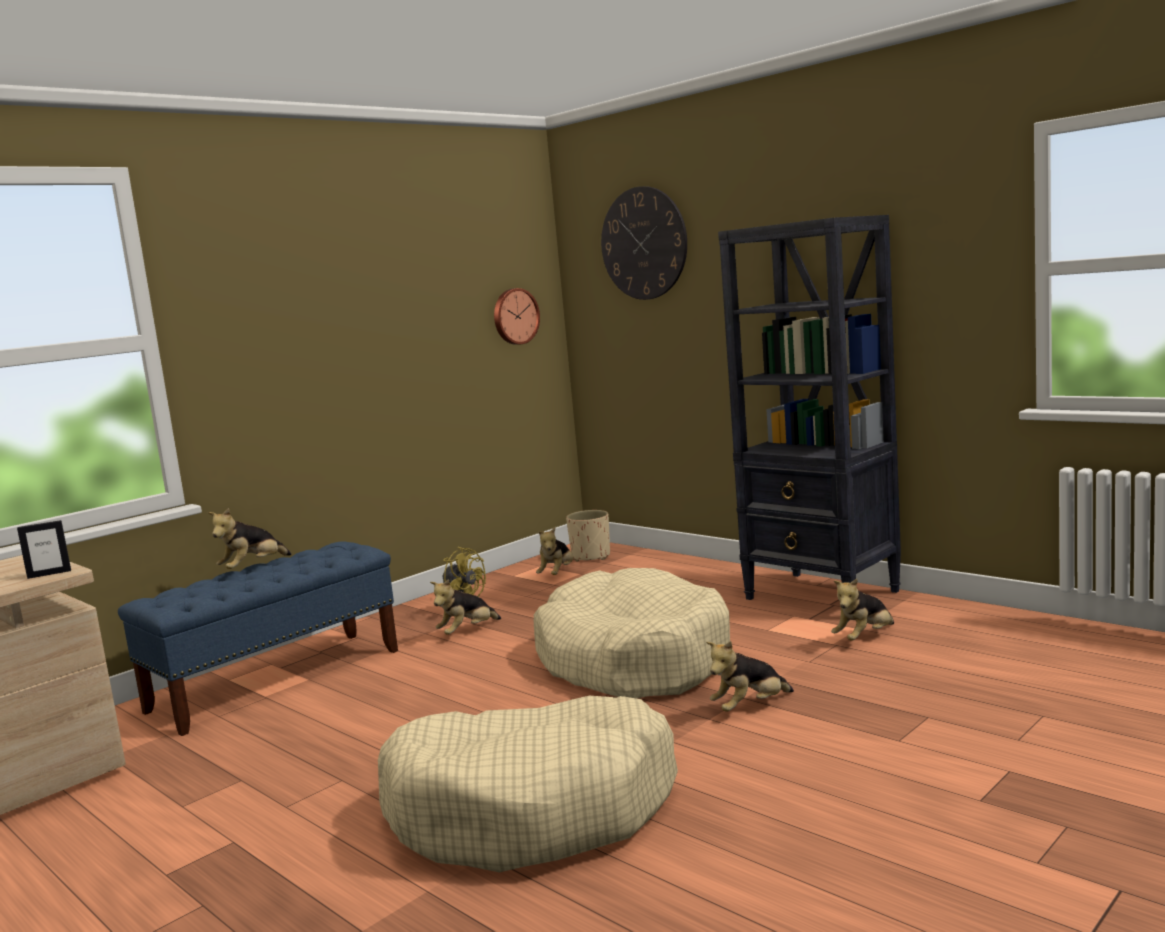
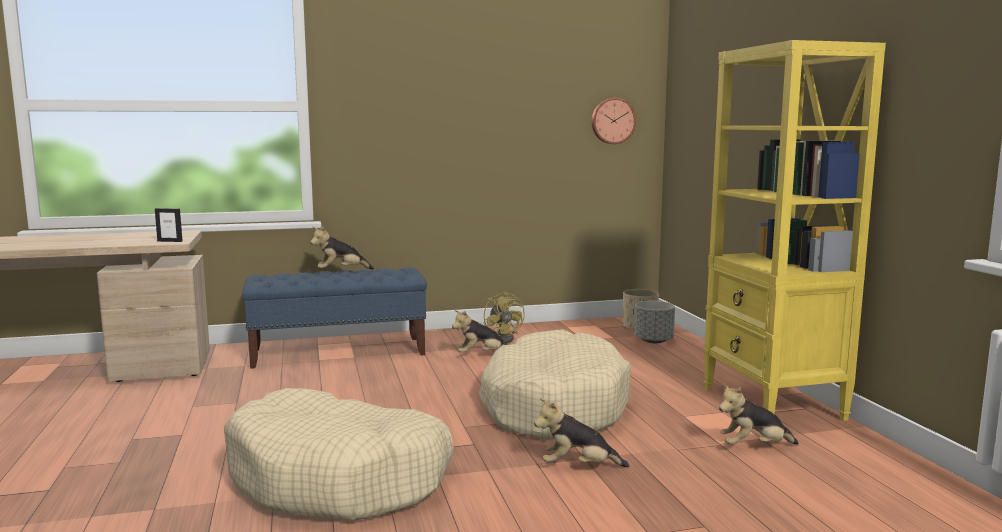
camera: 30 degrees right, 0 degrees up
(557, 574) = (597, 333): plush toy -> none
(626, 566) = (653, 341): none -> grey planter
(644, 243) = (715, 66): wall clock -> none
(823, 595) = (773, 404): black bookcase -> yellow bookcase

